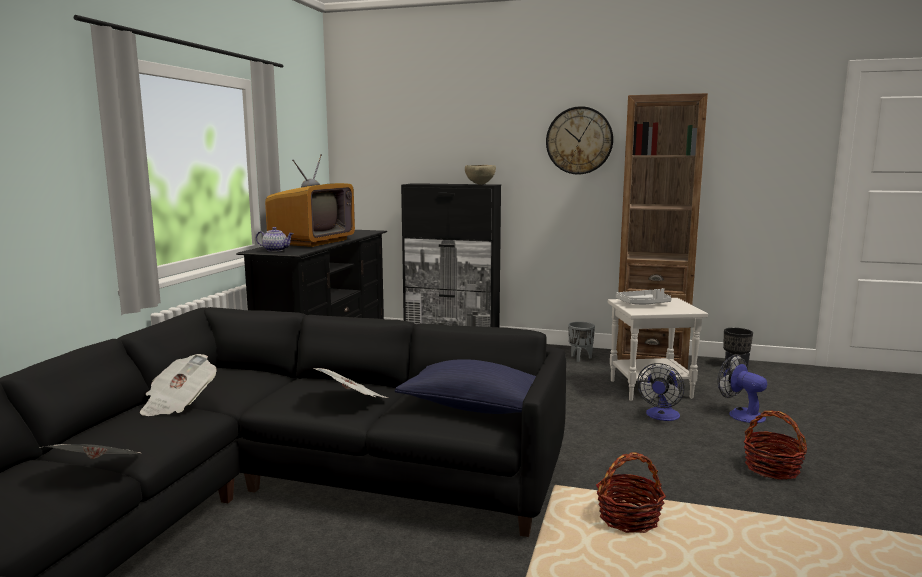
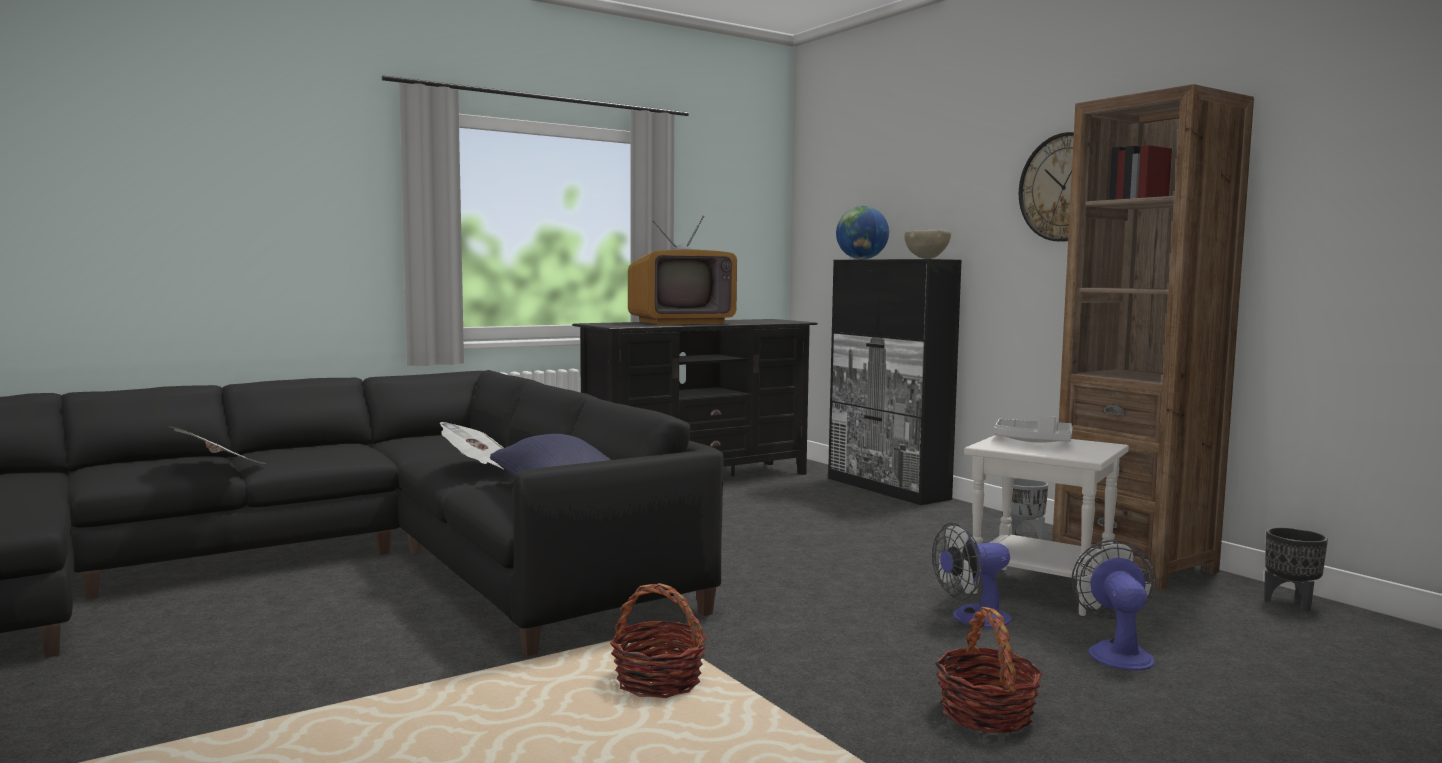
camera: 40 degrees right, 5 degrees down
(178, 404) = (367, 444): newspaper -> none
(276, 250) = (610, 324): teapot -> none
(421, 184) = (861, 259): none -> globe

